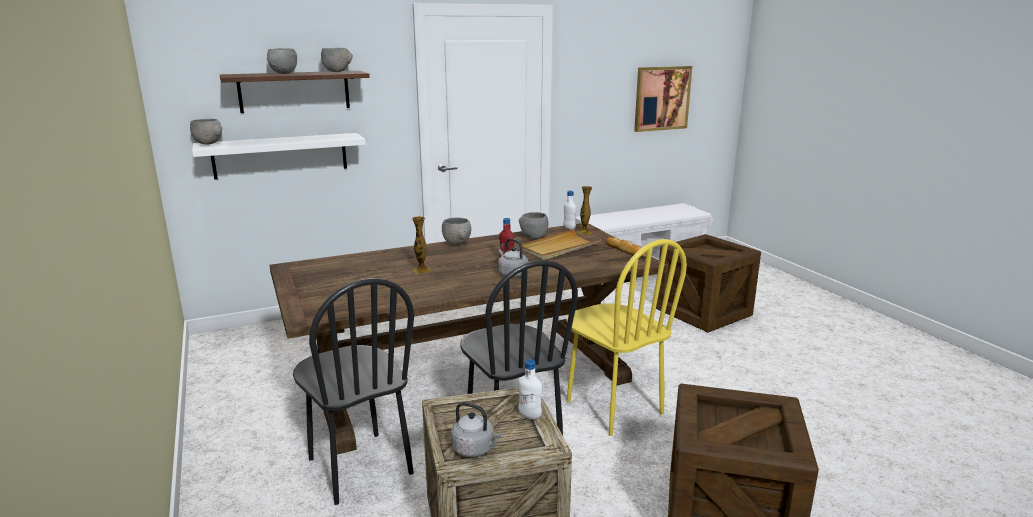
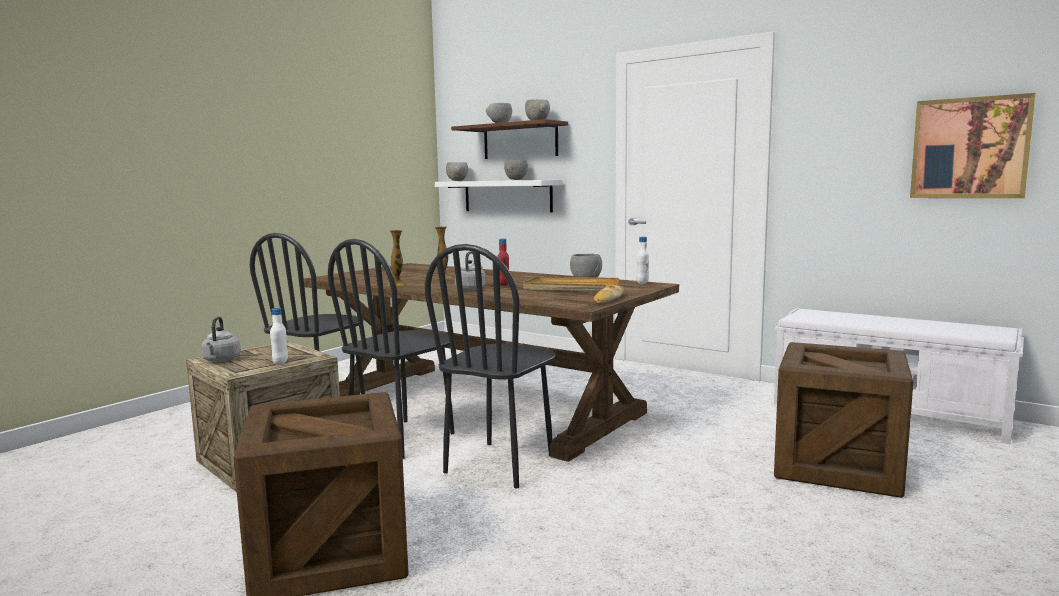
camera: 60 degrees right, 10 degrees down
(457, 244) = (524, 274): grey bowl -> grey bowl (515, 180)
(584, 233) = (637, 287): vase -> vase (397, 284)
(613, 408) = (500, 464): yellow chair -> black chair

